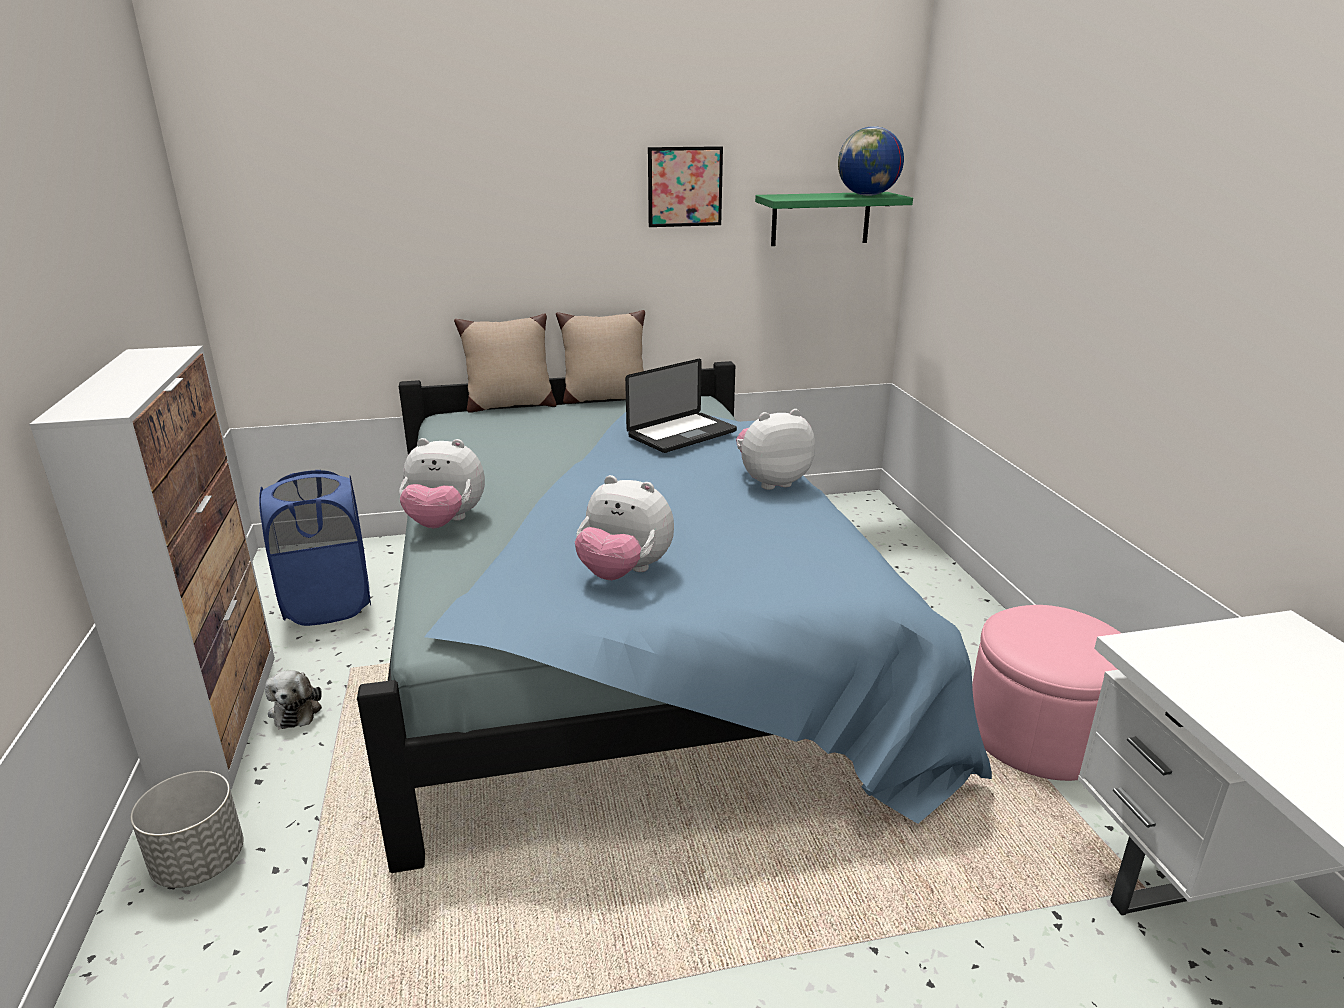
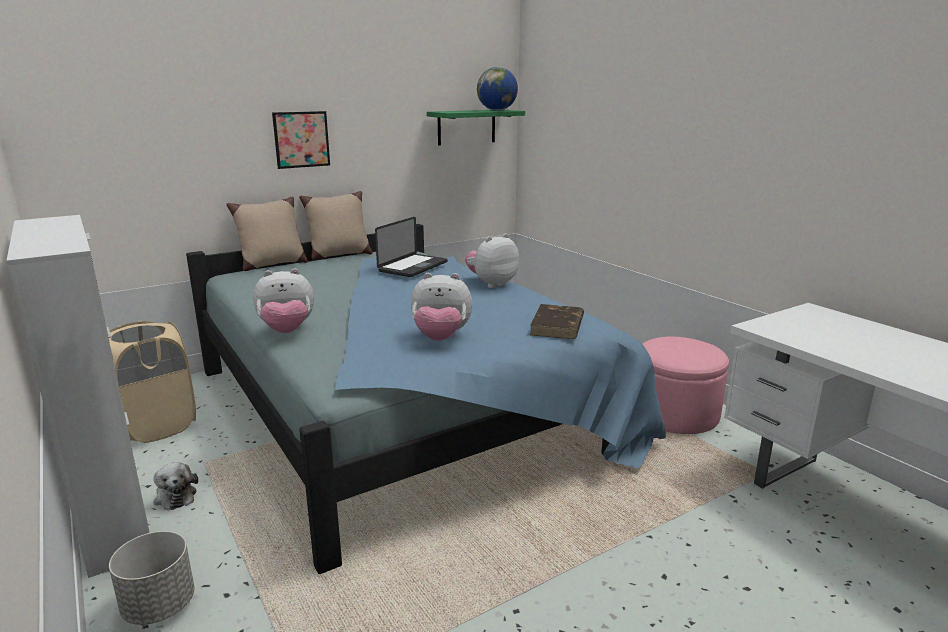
camera: 20 degrees left, 5 degrees down
(328, 604) = (157, 426): blue laundry basket -> beige laundry basket
(685, 187) = (382, 106): picture -> picture (301, 139)
(812, 579) = (557, 326): none -> brown book

